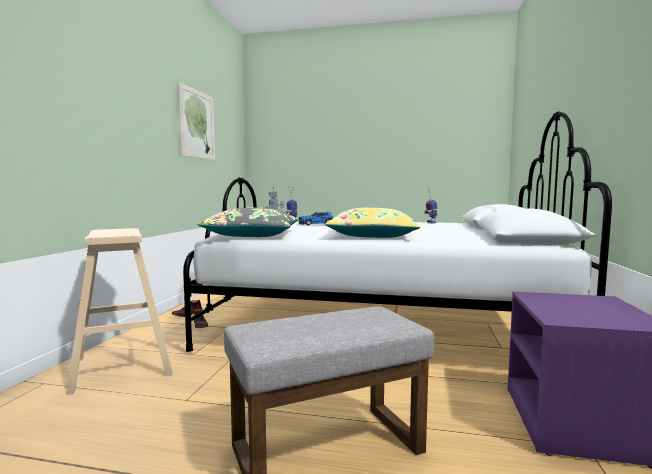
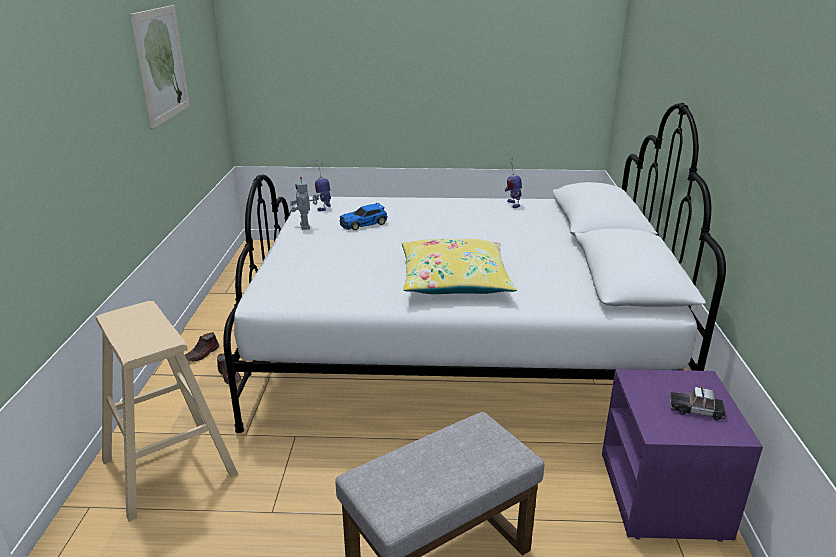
camera: 10 degrees left, 20 degrees up
(253, 235) = (303, 289): grey pillow -> none
(599, 311) = (696, 409): none -> toy car

